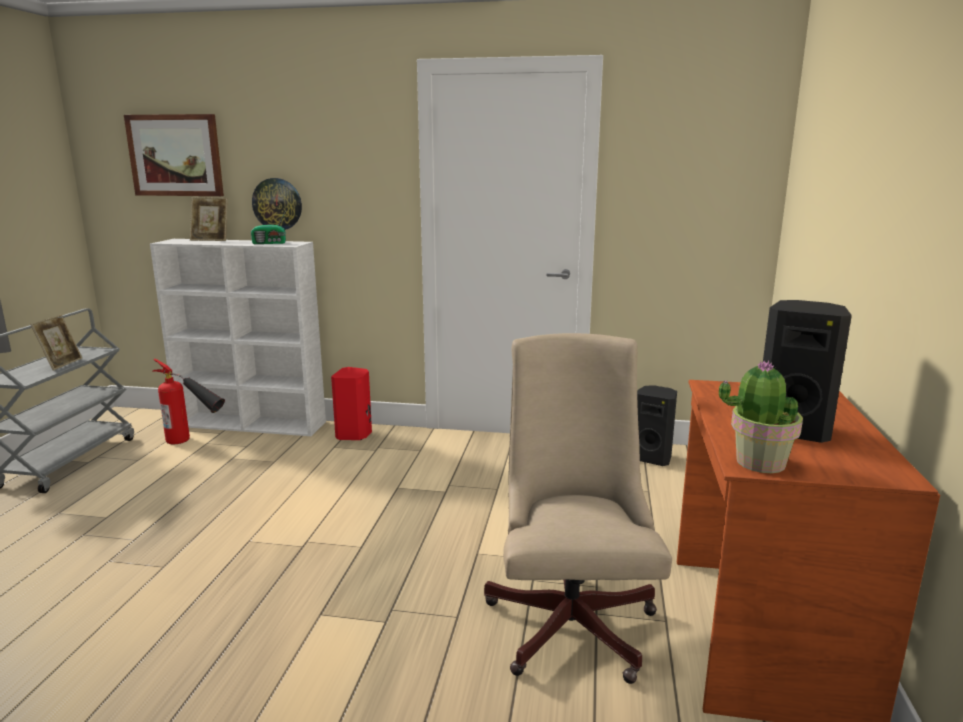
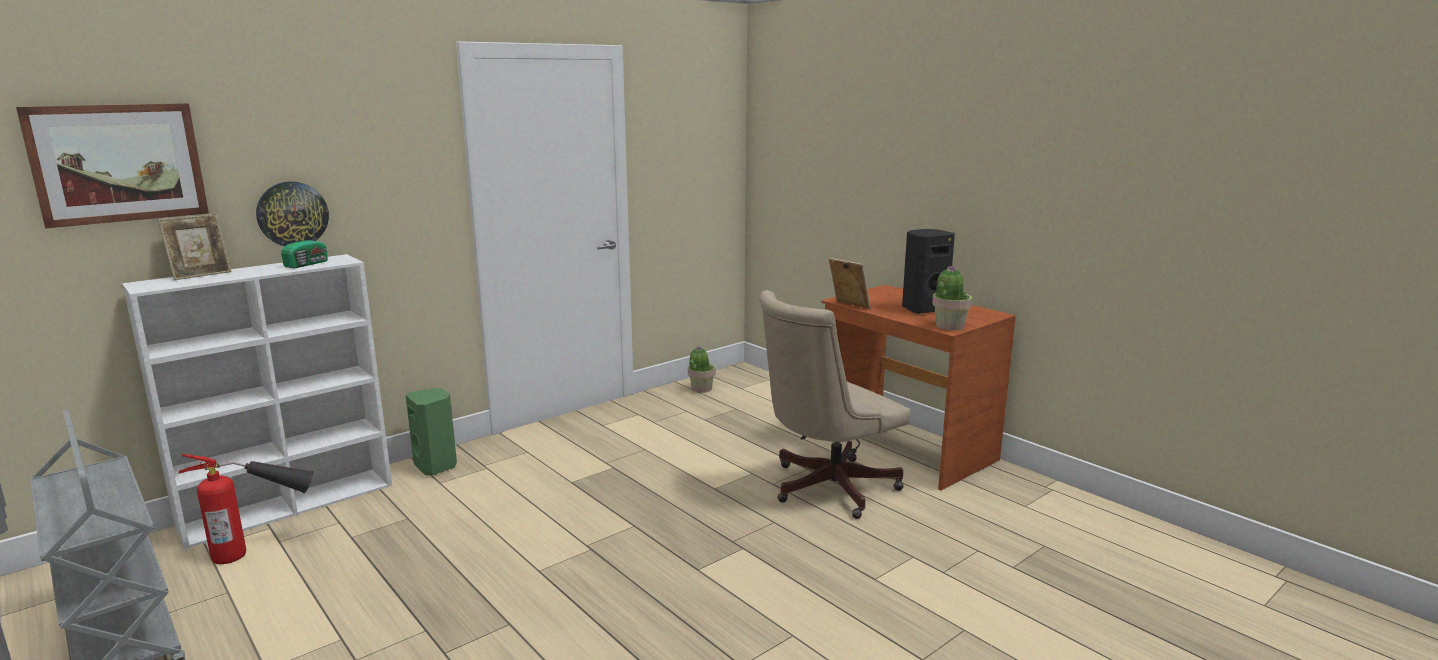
camera: 50 degrees left, 0 degrees up
(61, 364) = (103, 495): picture frame -> picture frame (848, 306)
(355, 435) = (436, 466): red speaker -> green speaker
(571, 617) = (825, 488): beige office chair -> beige office chair turned 75 degrees counterclockwise
(652, 458) = (701, 389): black speaker -> potted plant

